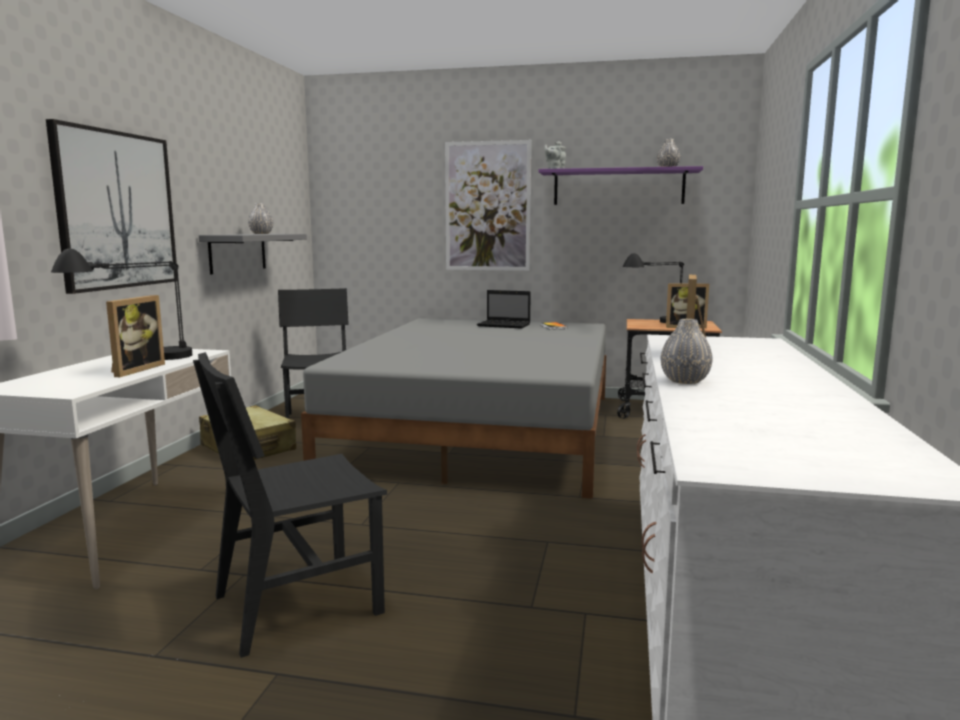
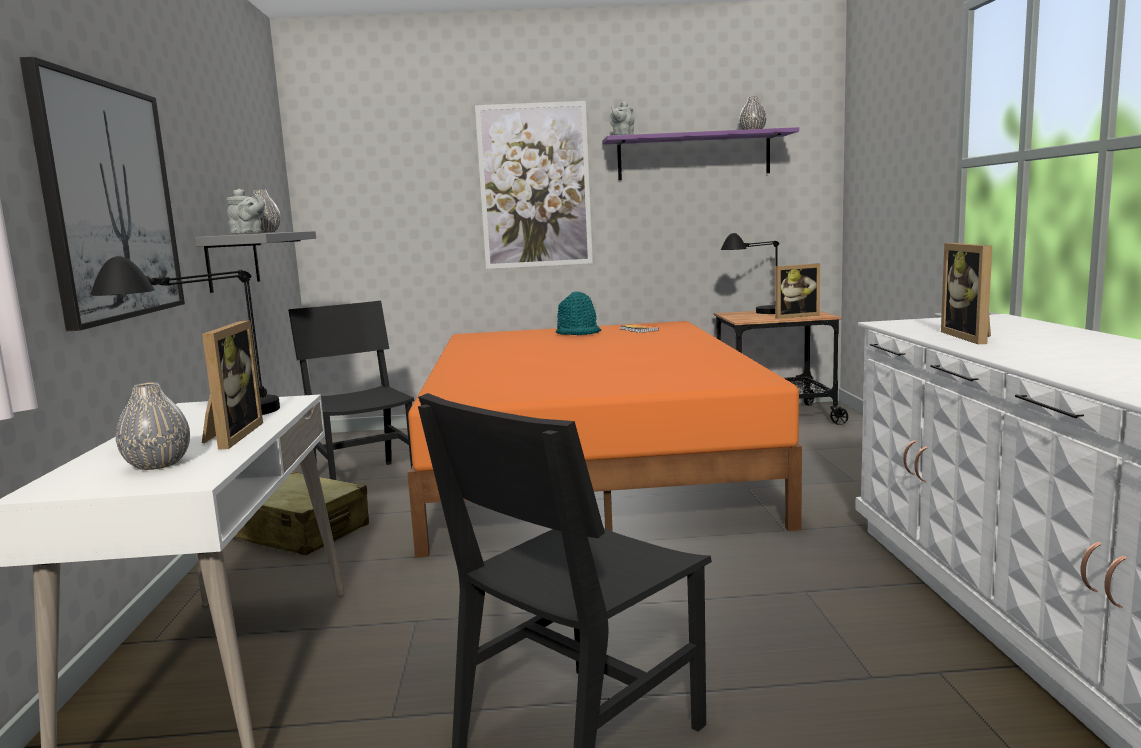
camera: 15 degrees left, 0 degrees up
(244, 234) = (248, 233): none -> grey teapot
(482, 430) = (589, 466): grey bed -> orange bed
(505, 325) = (578, 333): laptop -> turquoise hat
(685, 381) = (1048, 366): grey vase -> grey vase (158, 464)

